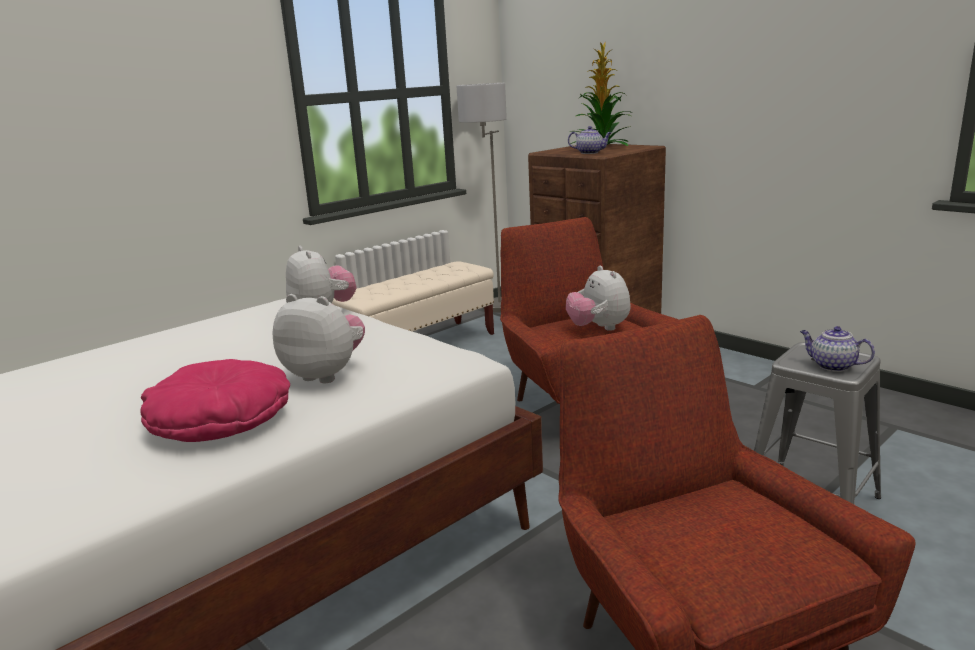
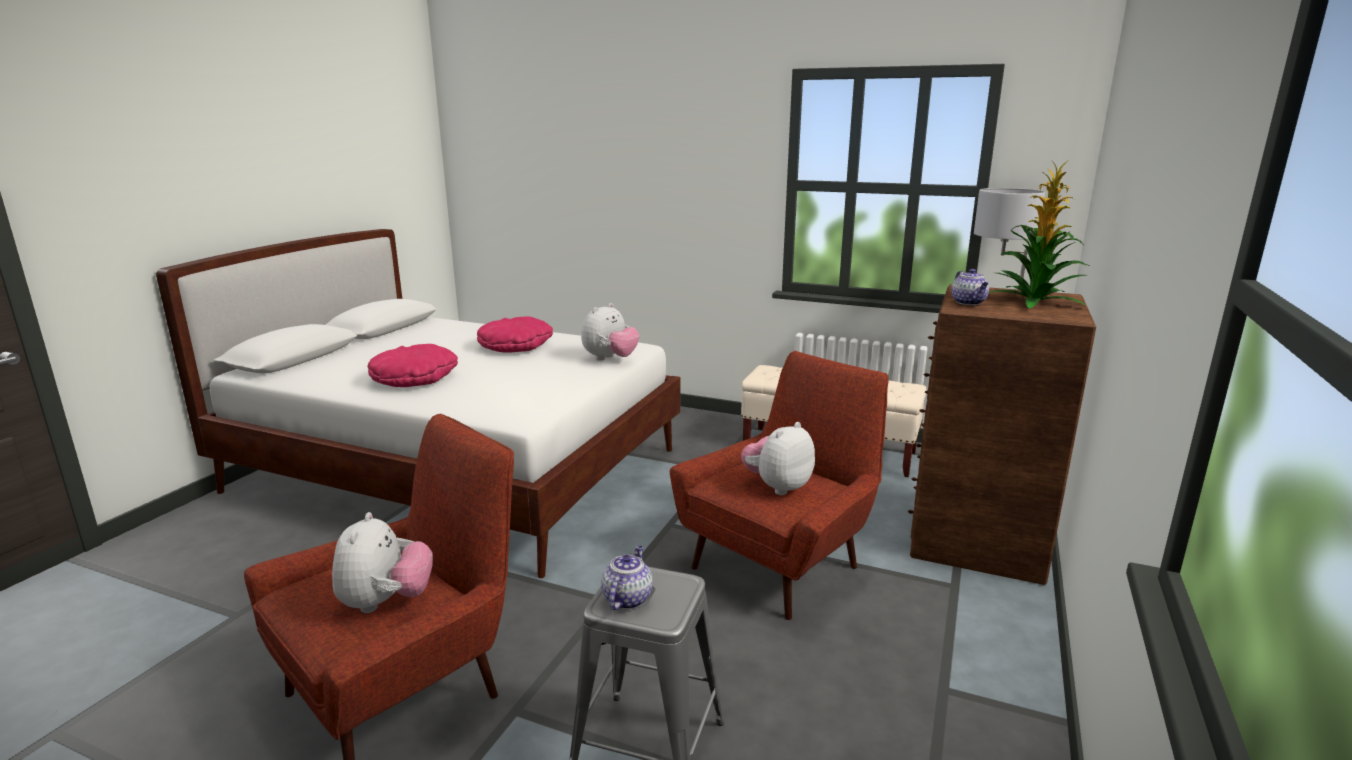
camera: 65 degrees right, 0 degrees up
(177, 355) = (514, 346): none -> pink pillow
(326, 374) = (481, 385): plush toy -> plush toy (386, 602)

